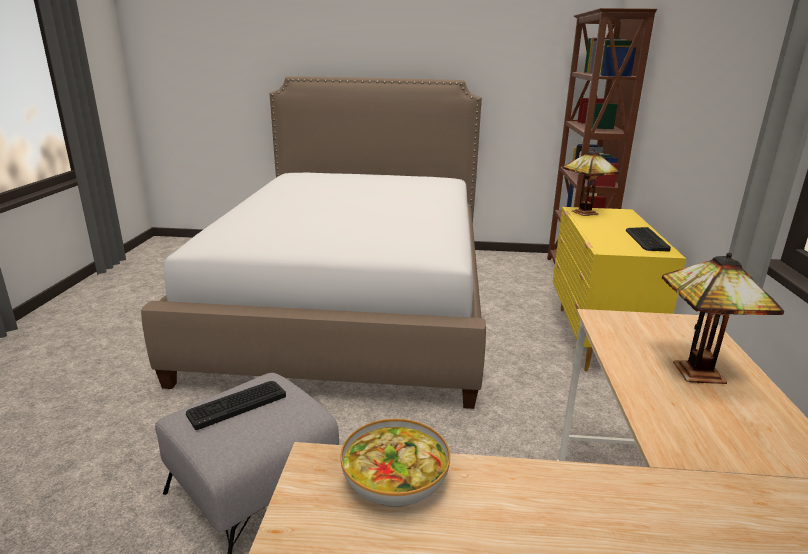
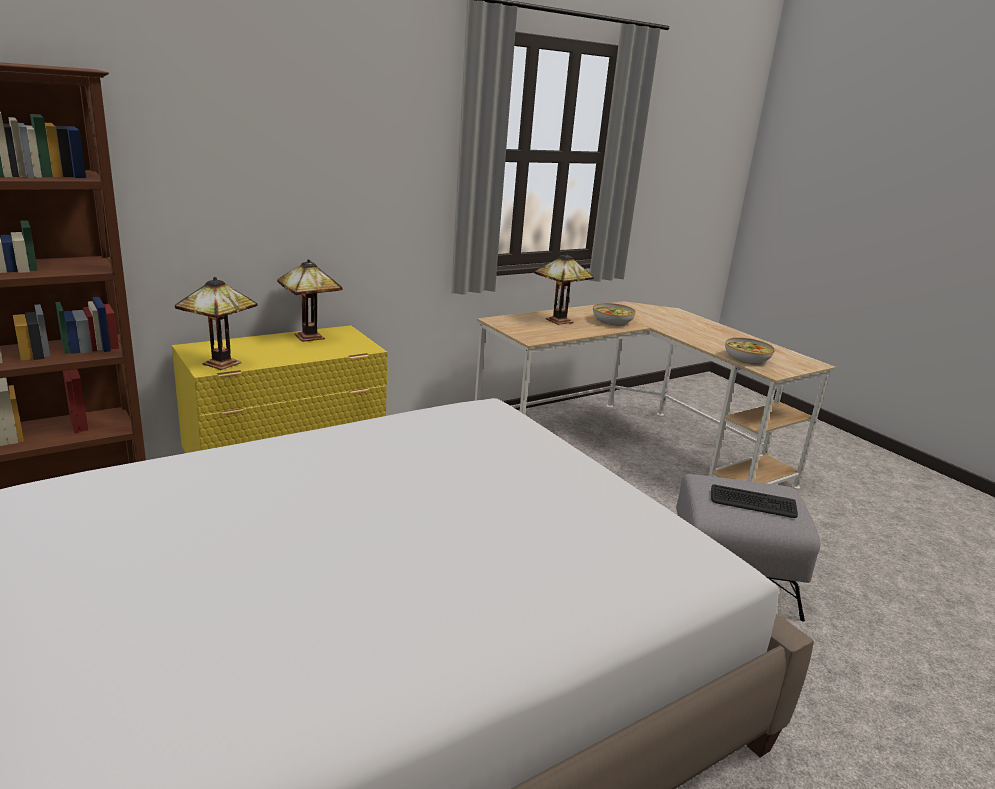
camera: 130 degrees left, 0 degrees up
(646, 240) = (311, 336): keyboard -> table lamp
(696, 431) = (612, 321): none -> bowl

